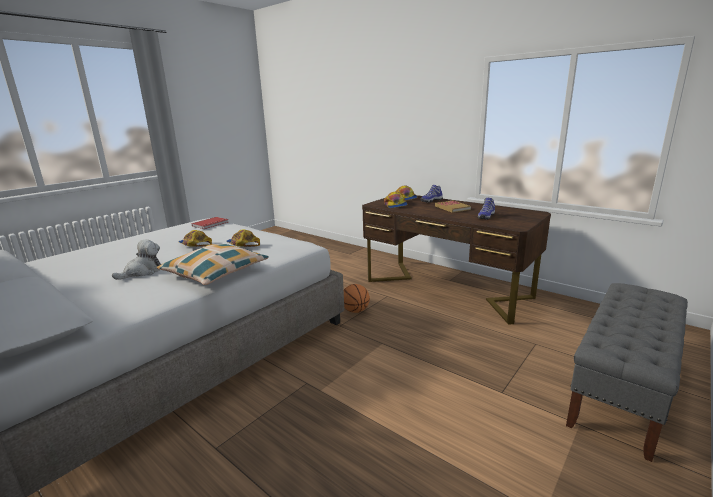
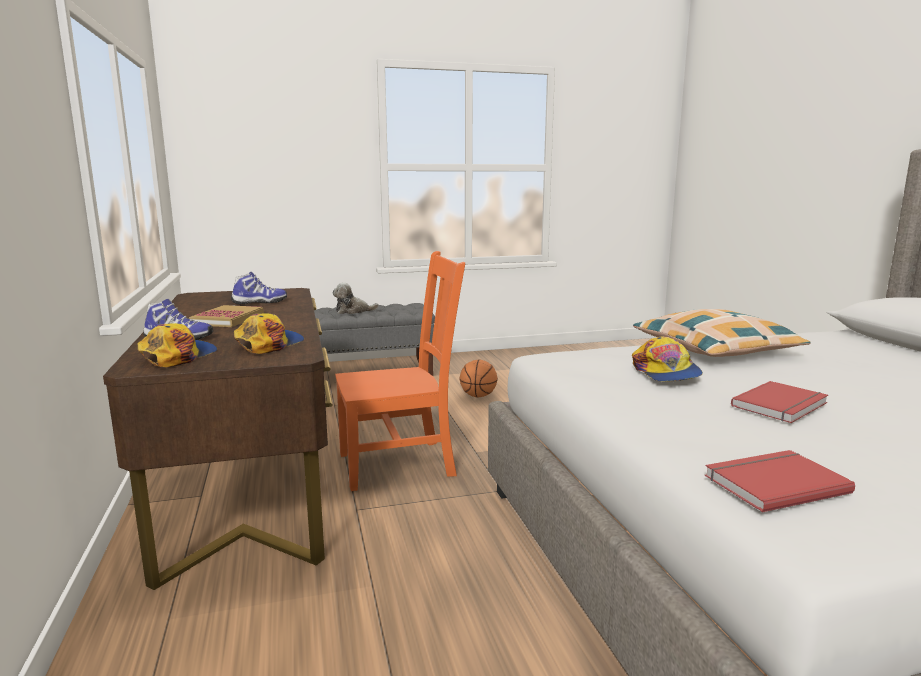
camera: 145 degrees left, 5 degrees down
(142, 272) = (849, 371): plush toy -> plush toy (353, 311)
(195, 244) = (782, 405): cap -> red book
(355, 311) = (447, 503): basketball -> basketball (478, 396)
(407, 320) = (401, 464): none -> orange chair

